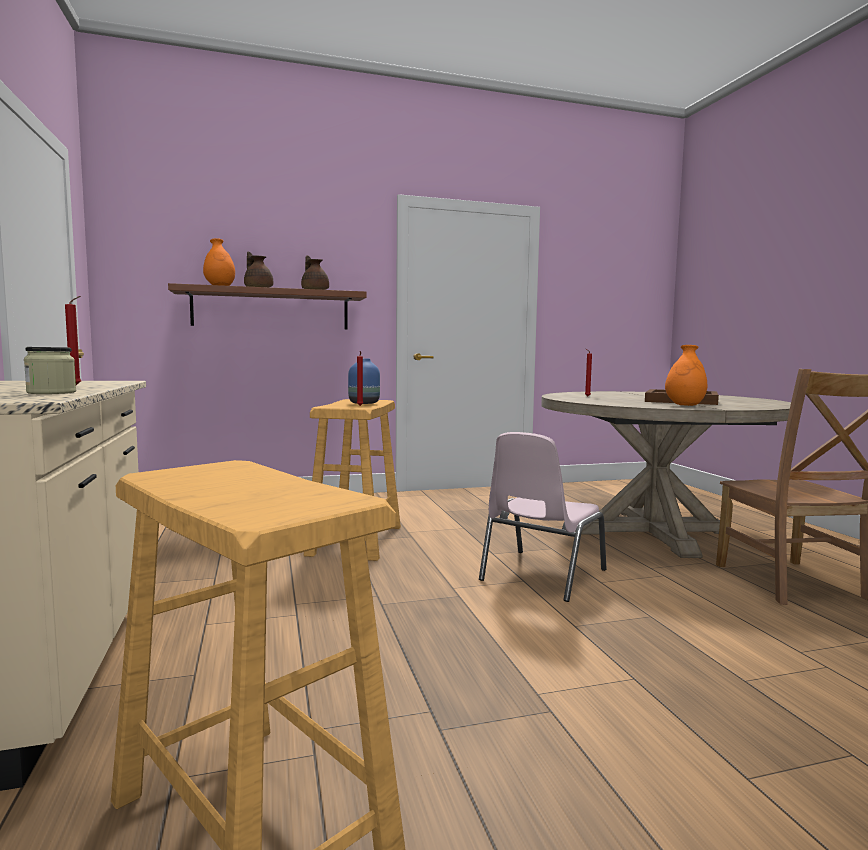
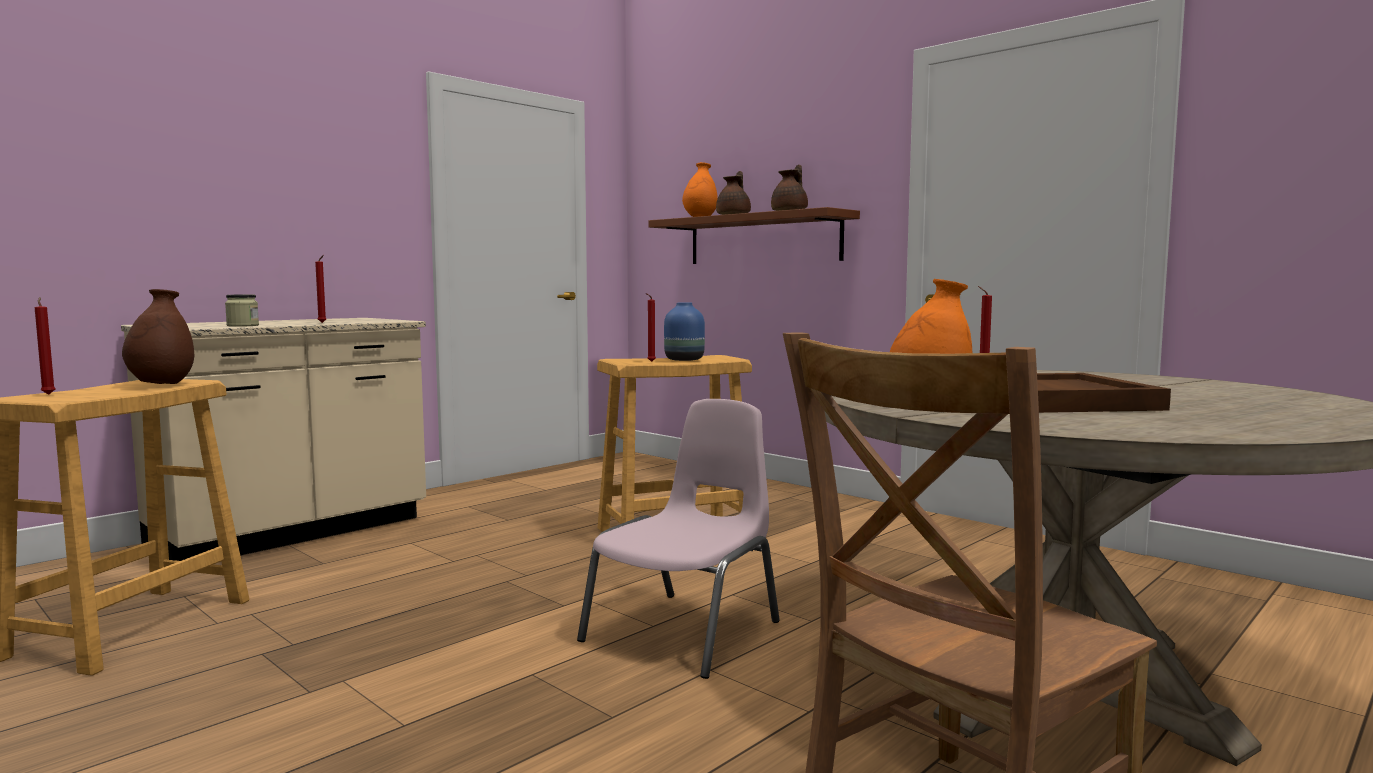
camera: 60 degrees right, 0 degrees up
(239, 473) = (162, 384): none -> brown vase
(246, 505) = (48, 394): none -> red candle
(540, 575) = (686, 631): pink chair -> pink chair turned 120 degrees clockwise

